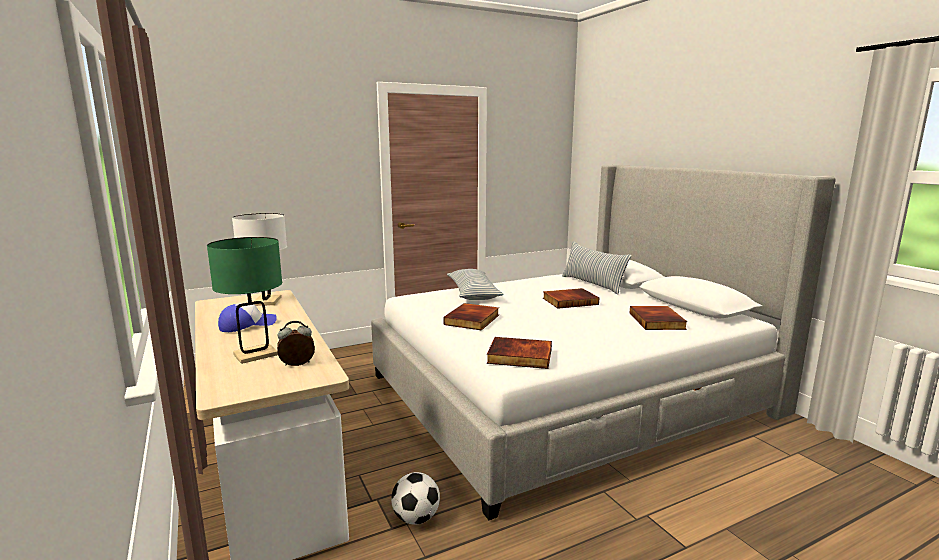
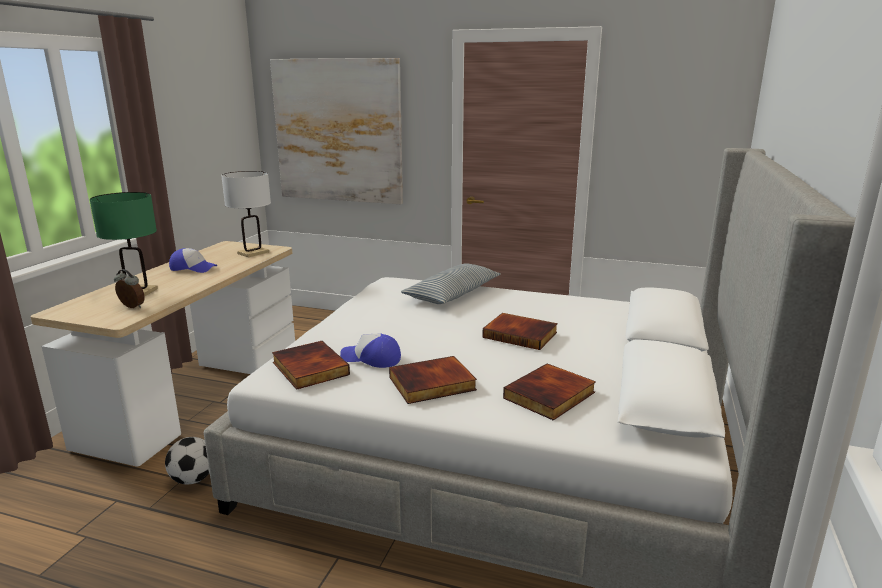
camera: 45 degrees right, 5 degrees up
(264, 174) = (338, 131): none -> picture
(473, 320) = (375, 320): book -> book (432, 384)
(535, 338) = (371, 359): none -> cap
(593, 284) = (615, 324): pillow -> none

